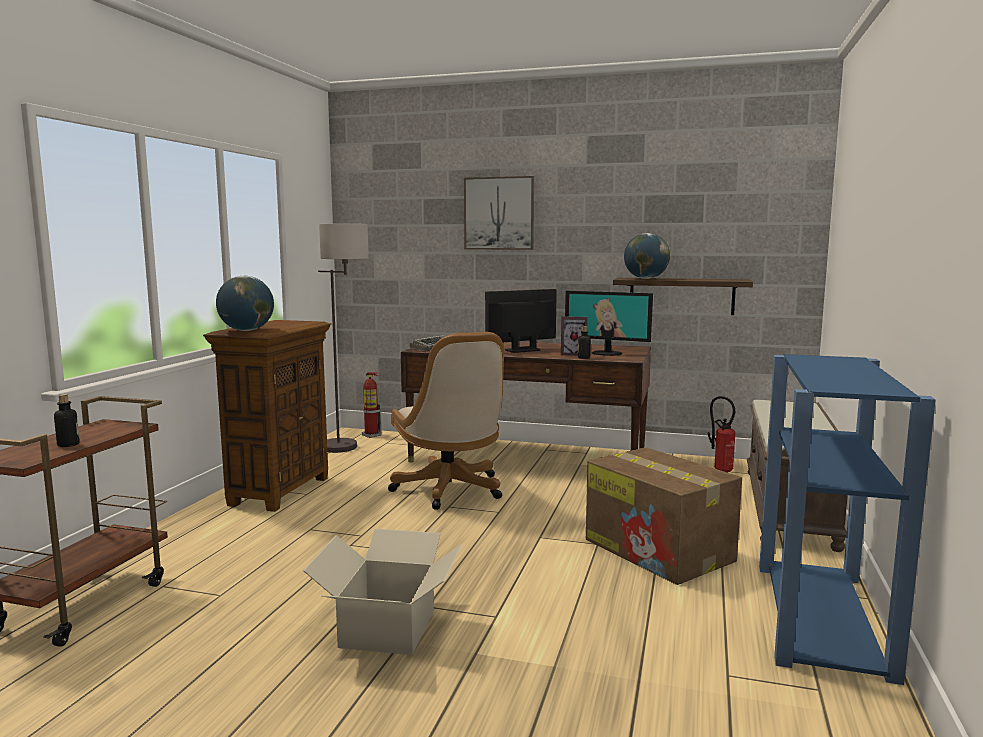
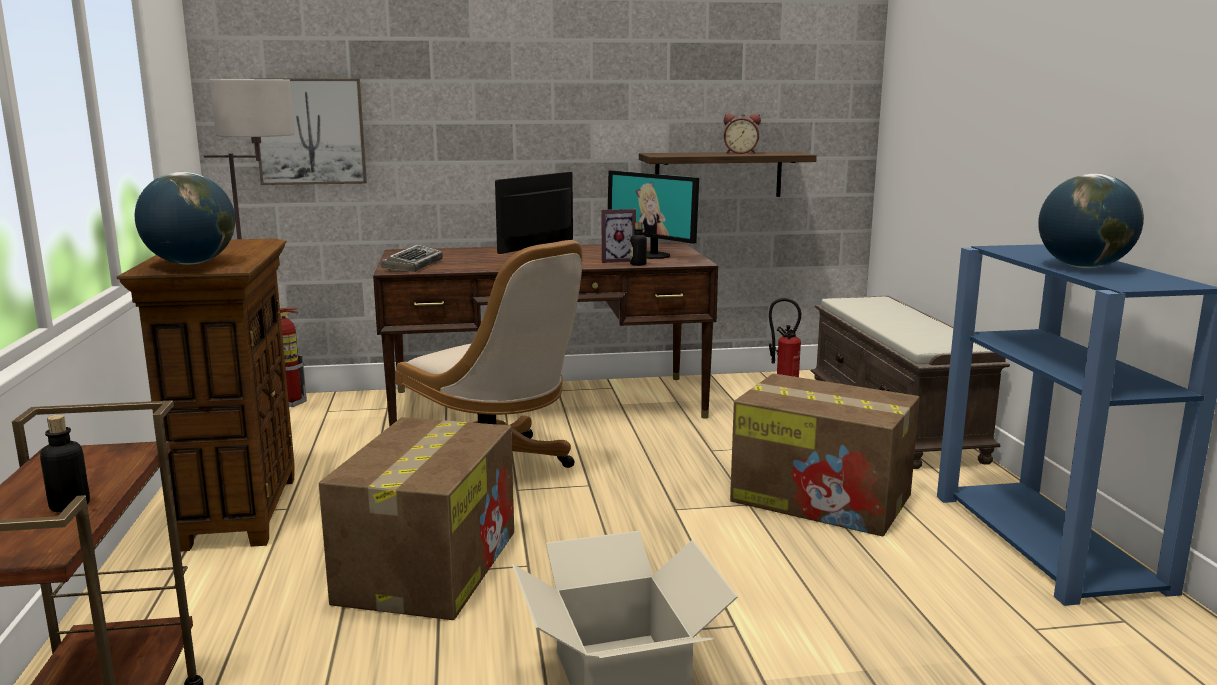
camera: 25 degrees left, 5 degrees up
(348, 540) = (429, 565): none -> cardboard box
(499, 213) = (470, 64): picture -> picture (310, 131)
(607, 353) = (652, 255): monitor -> monitor turned 45 degrees clockwise
(645, 278) = (682, 154): globe -> globe (1083, 267)
(694, 279) = (741, 153): none -> alarm clock

